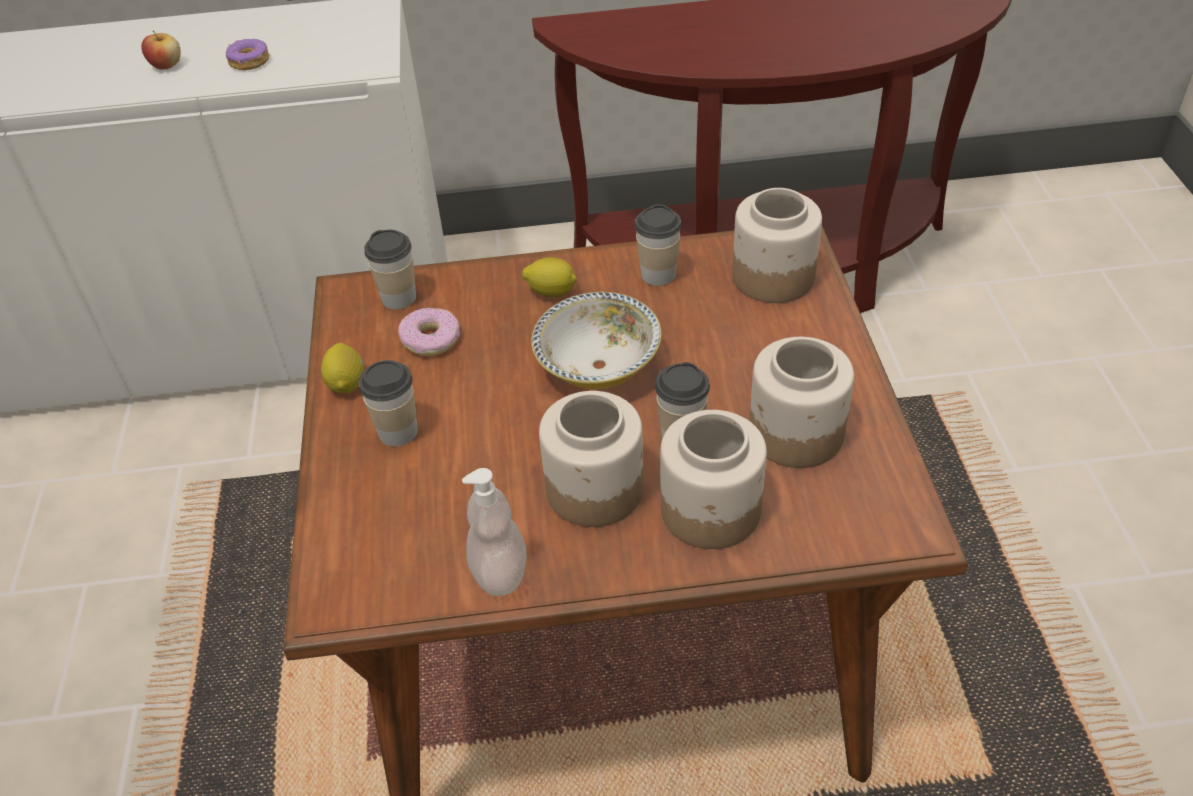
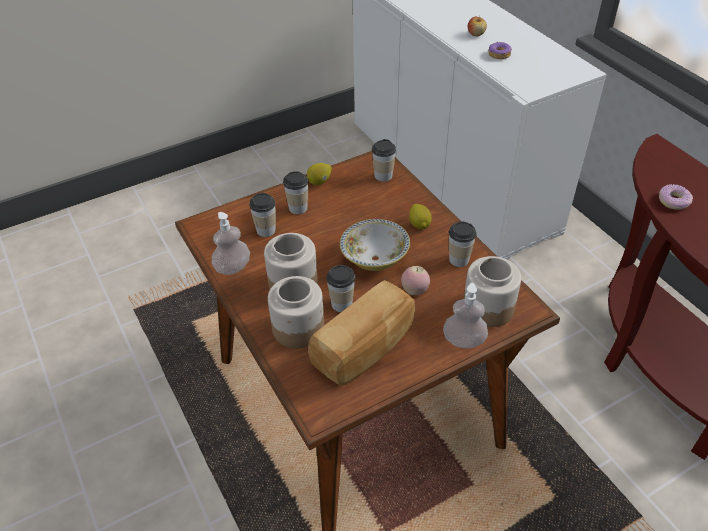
camera: 65 degrees right, 0 degrees up
(426, 495) = (266, 230): none -> cup
(431, 339) = (361, 196): donut -> donut (673, 201)
(698, 342) = (414, 291): none -> apple
(795, 434) = (365, 348): jar -> bread
(826, 321) = (464, 341): none -> soap dispenser

